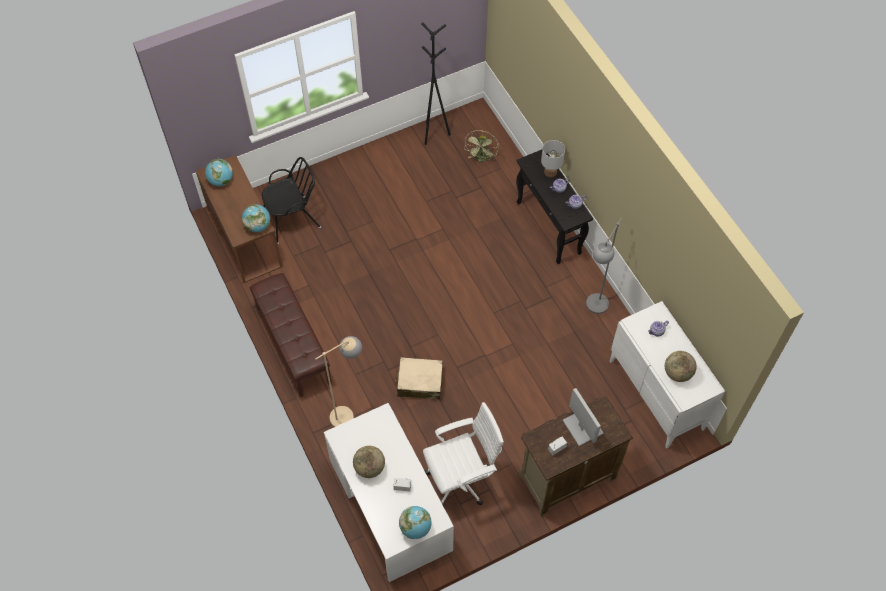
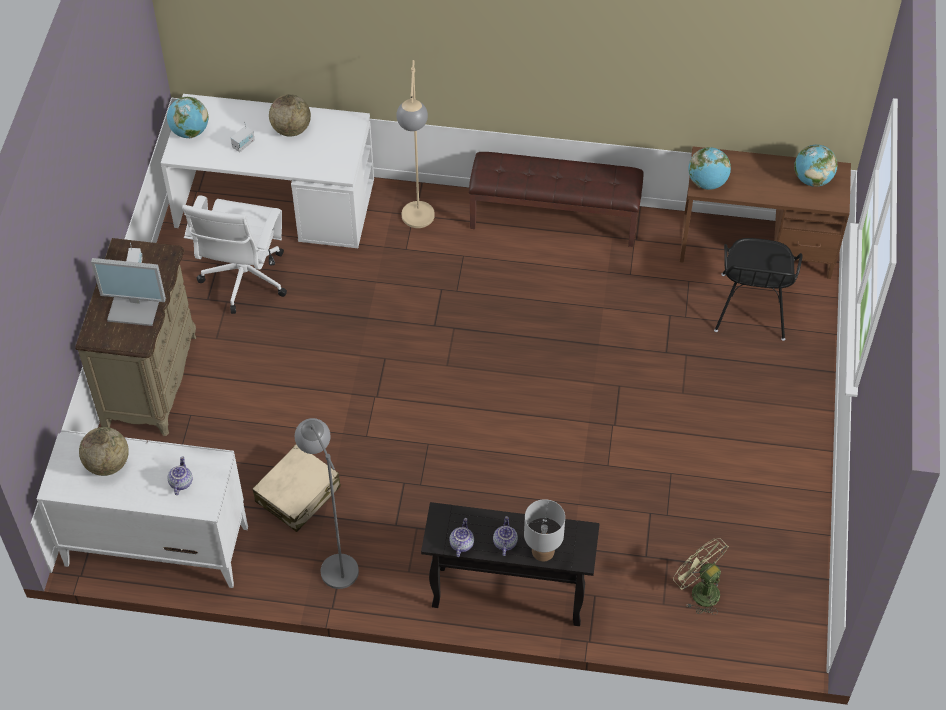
camera: 125 degrees right, 5 degrees down
(419, 382) = (398, 310): beige suitcase -> beige suitcase (298, 494)
(434, 134) = (792, 556): black clothes rack -> none

